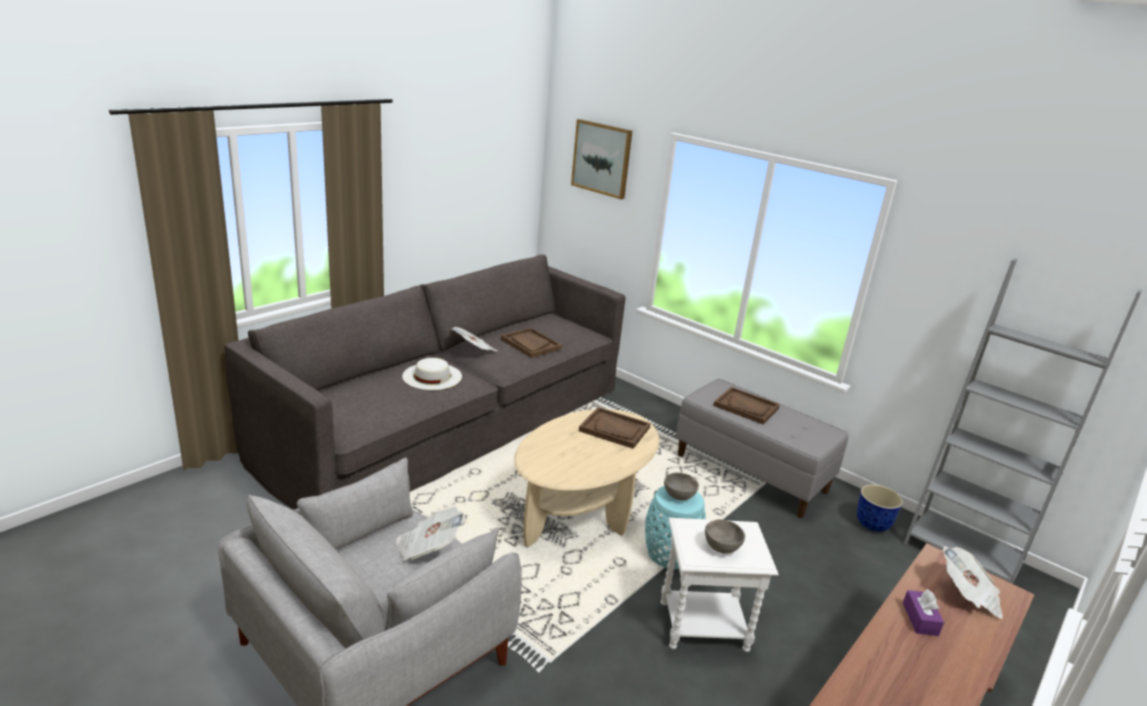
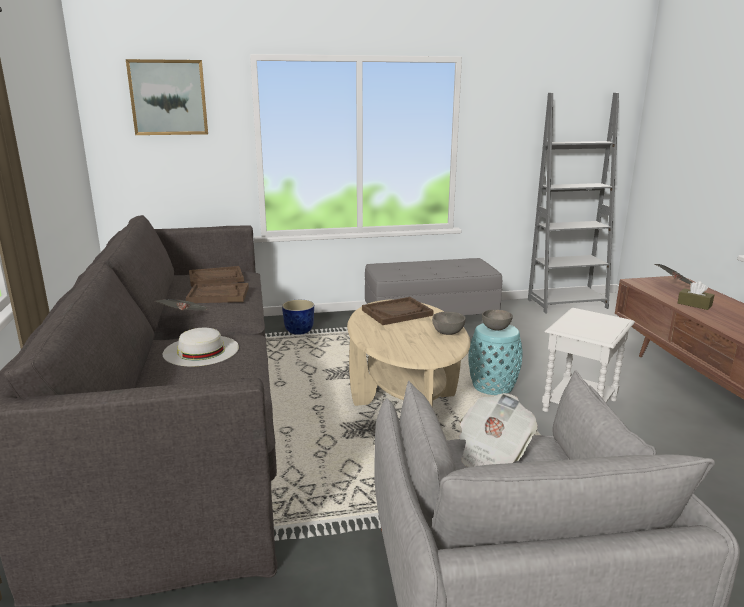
camera: 50 degrees left, 5 degrees down
(721, 547) = (597, 325): grey bowl -> grey bowl (447, 333)
(746, 407) = (416, 269): brown tray -> brown tray (216, 278)
(872, 525) = (520, 313): planter -> planter (299, 331)
(920, 619) = (694, 304): purple tissue box -> brown tissue box

